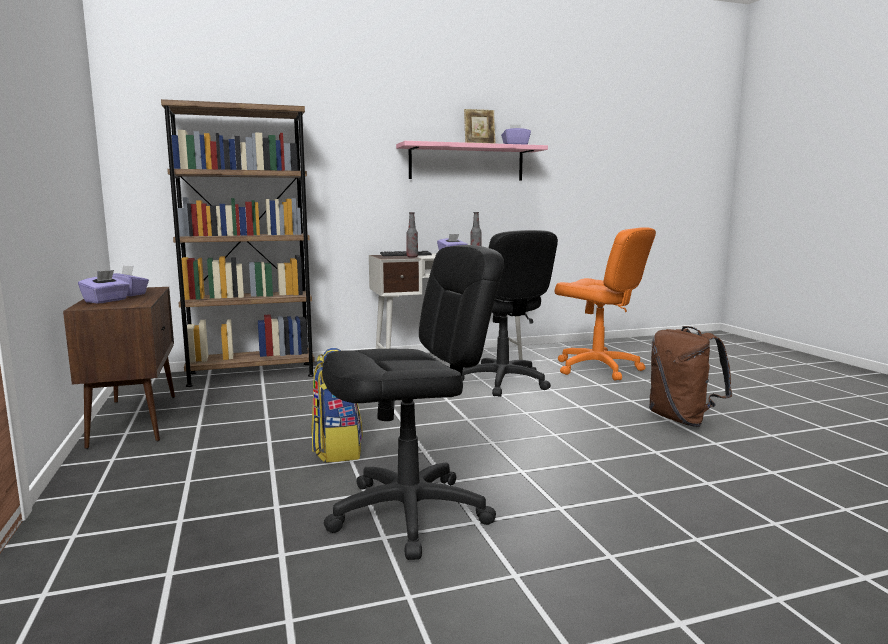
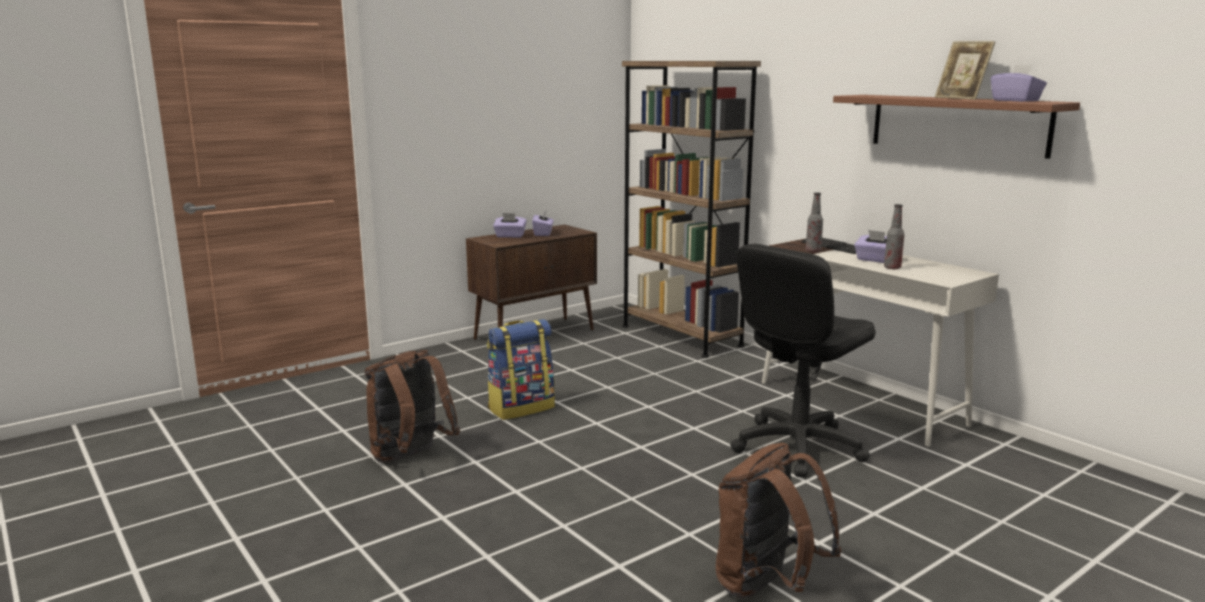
camera: 70 degrees right, 5 degrees up
(410, 514) = (410, 457): black office chair -> brown backpack
(466, 163) = (957, 124): pink shelf -> brown shelf
(597, 368) = (966, 506): orange office chair -> none

